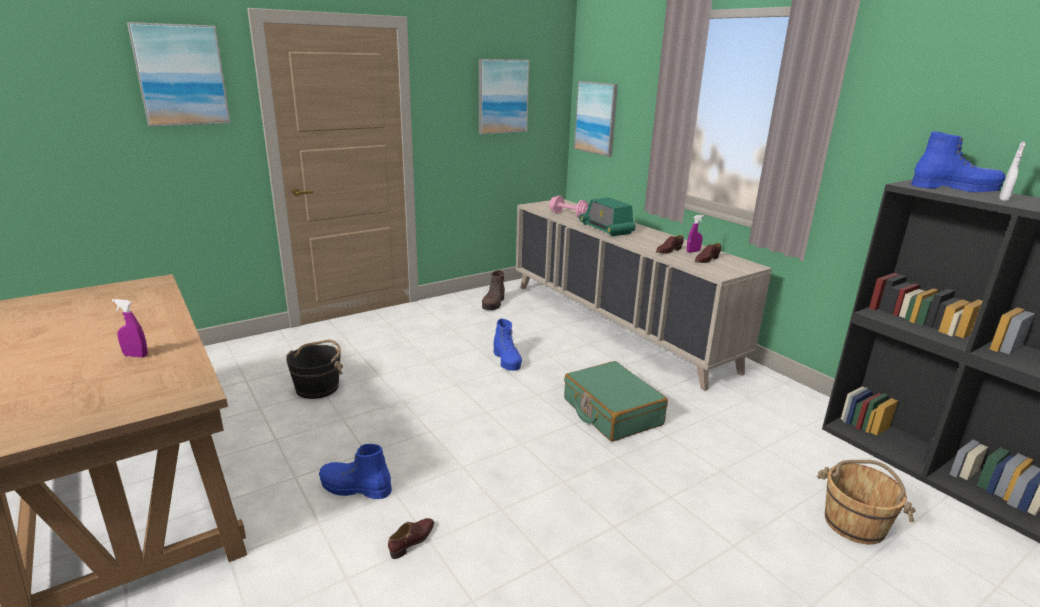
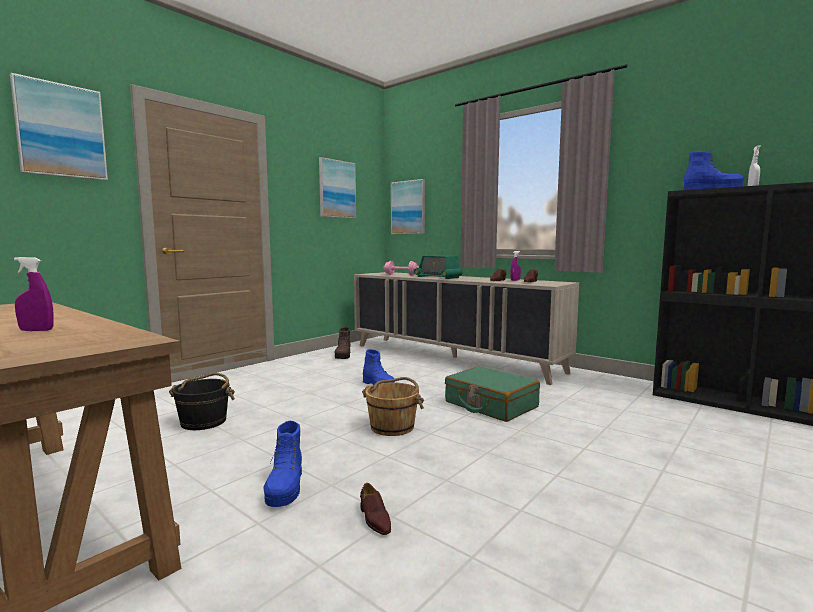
camera: 15 degrees left, 15 degrees down
(355, 488) = (285, 488): blue boot -> blue boot turned 90 degrees counterclockwise
(412, 541) = (374, 519): brown shoe -> brown shoe turned 135 degrees clockwise
(855, 523) = (732, 442): brown bucket -> brown bucket (393, 427)

